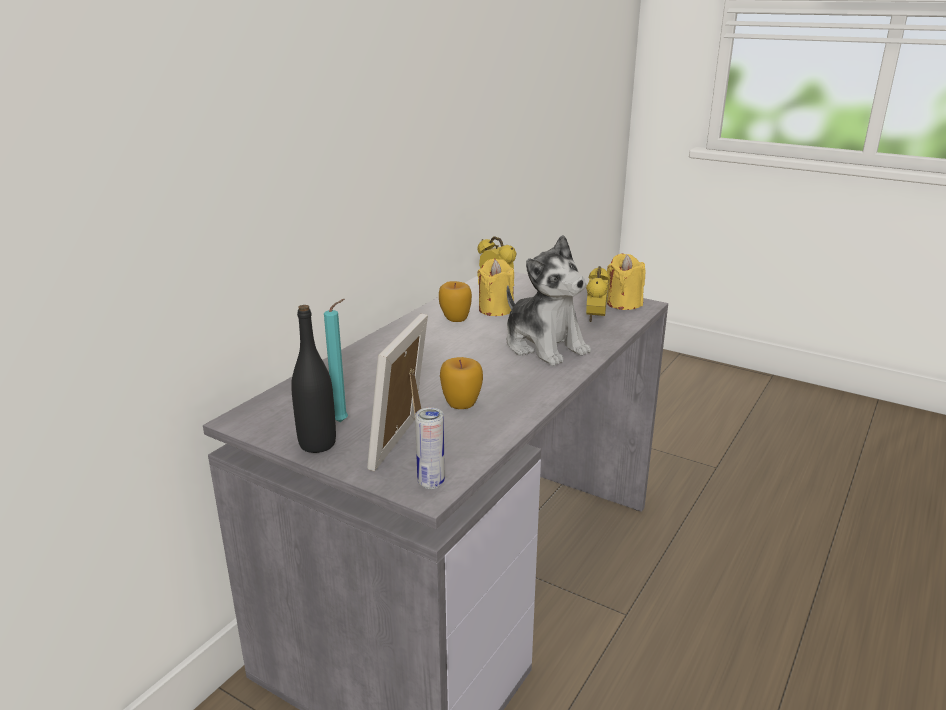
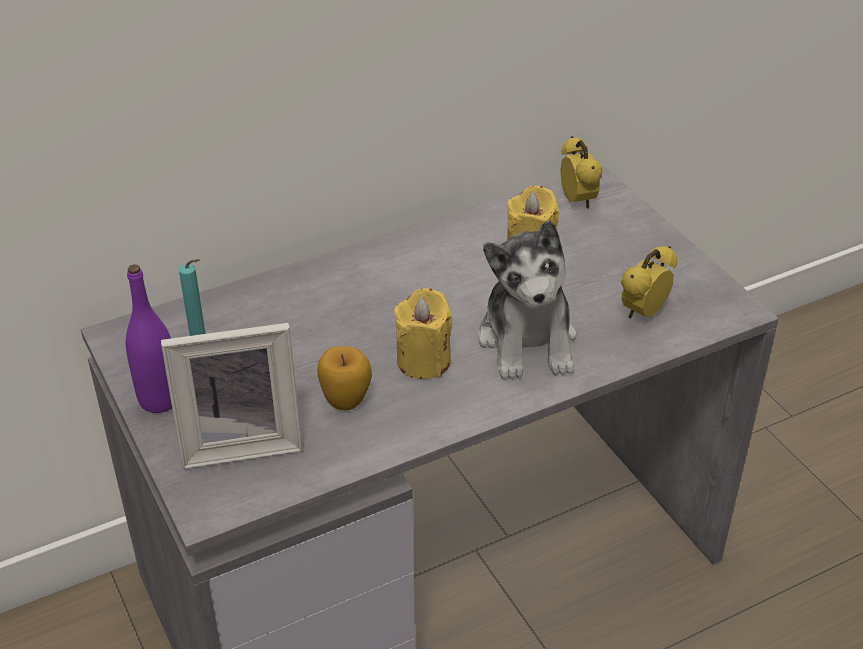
camera: 30 degrees right, 15 degrees up
(317, 444) = (159, 400): black bottle -> purple bottle
(410, 447) = (240, 442): picture frame -> picture frame turned 150 degrees counterclockwise
(431, 483) = (219, 500): can -> none
(455, 319) = (464, 255): apple -> none
(623, 303) = (711, 298): yellow candle -> yellow candle (423, 361)

